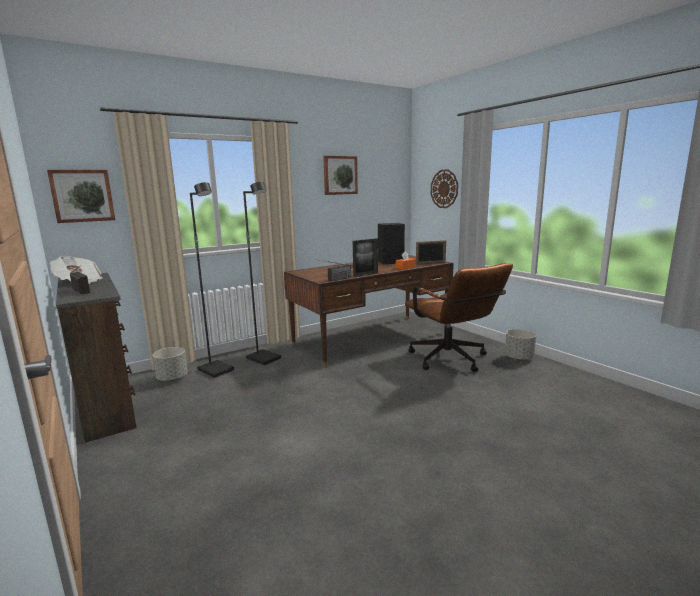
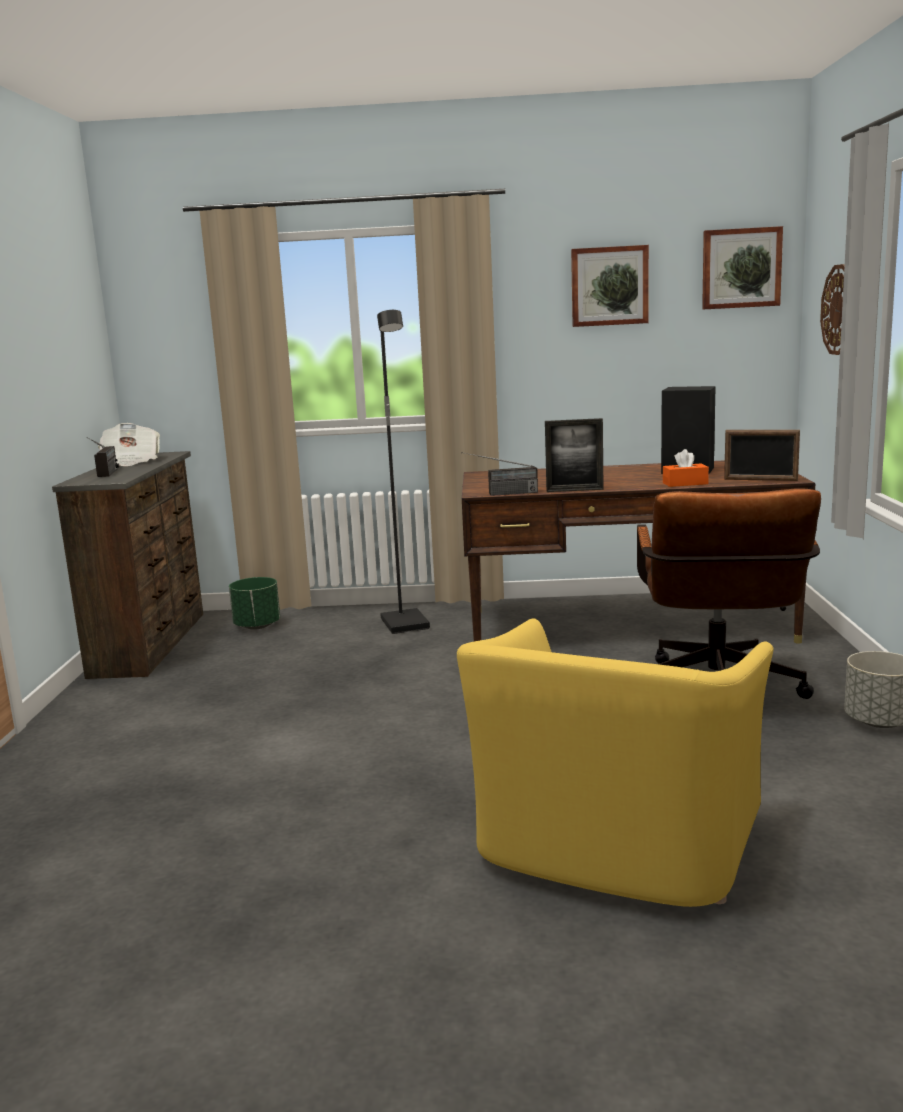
camera: 35 degrees right, 0 degrees up
(82, 196) = (165, 337): picture -> picture (741, 268)
(172, 378) = (257, 626): grey planter -> green planter
(217, 370) = (322, 627): black floor lamp -> none
(518, 439) = (615, 845): none -> yellow armchair

